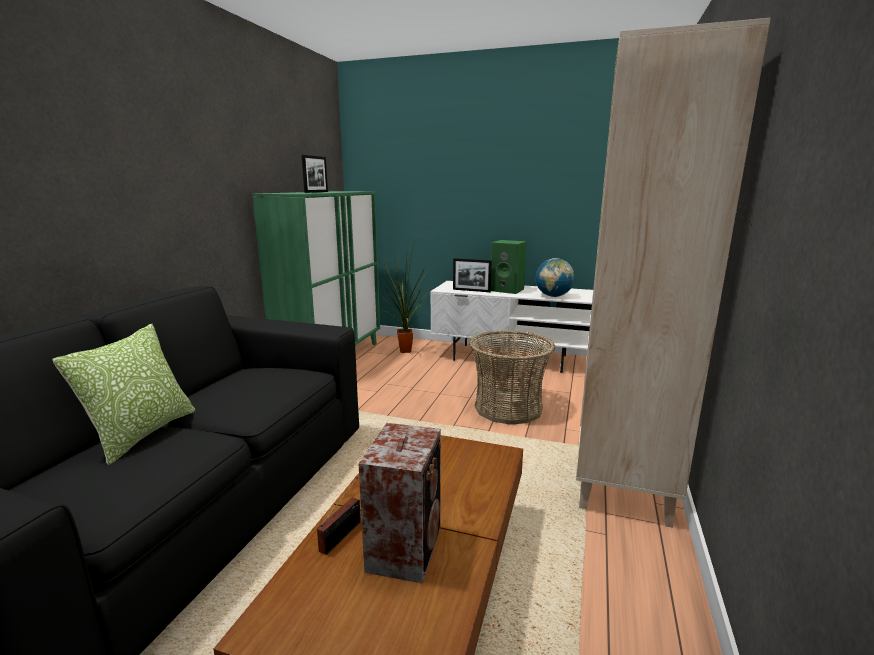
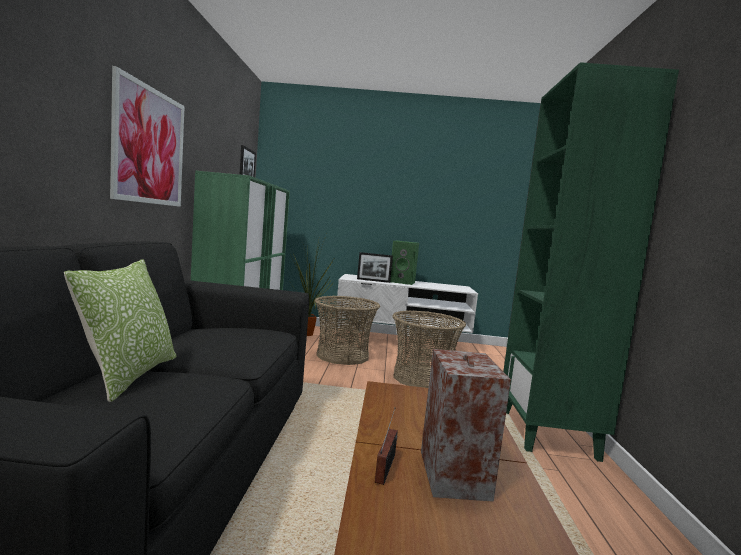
camera: 15 degrees left, 10 degrees down
(190, 184) = (150, 146): none -> picture
(432, 378) = (343, 355): none -> basket
(553, 296) = (443, 288): globe -> none
(623, 488) = (548, 435): beige bookcase -> green bookcase

